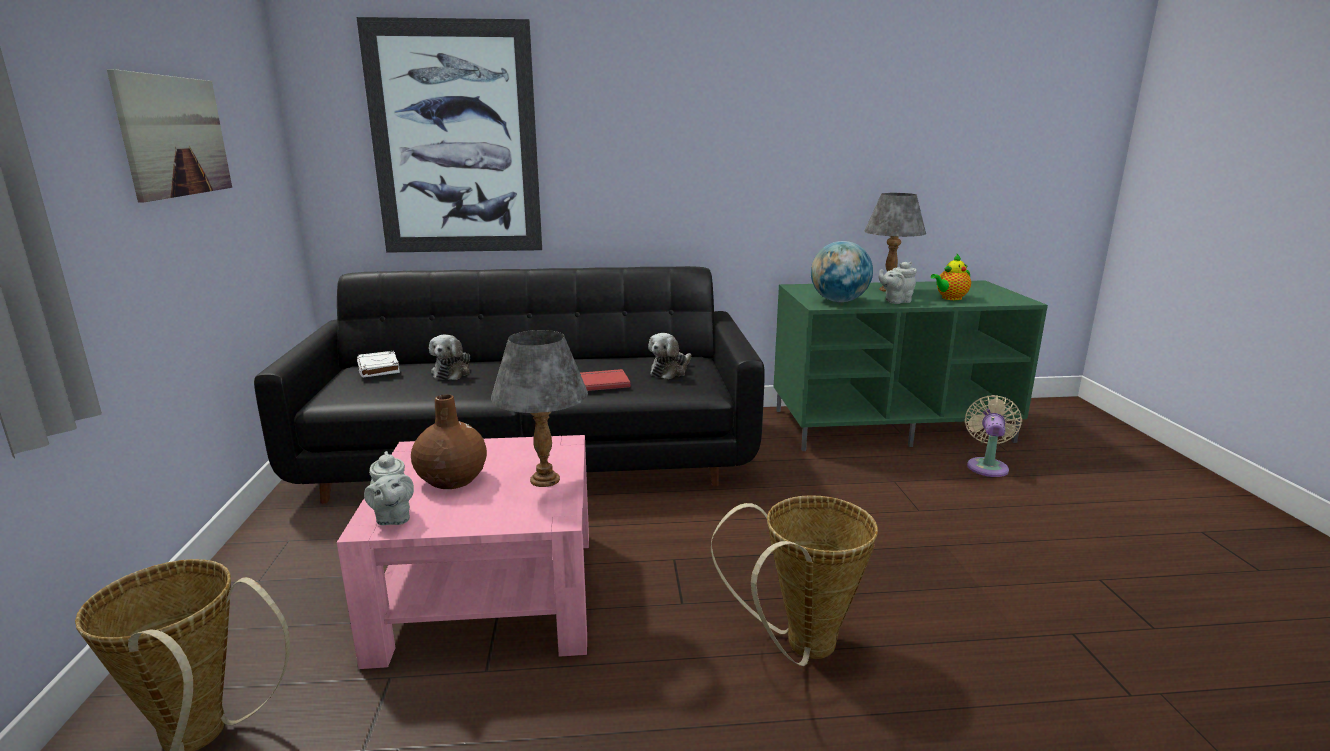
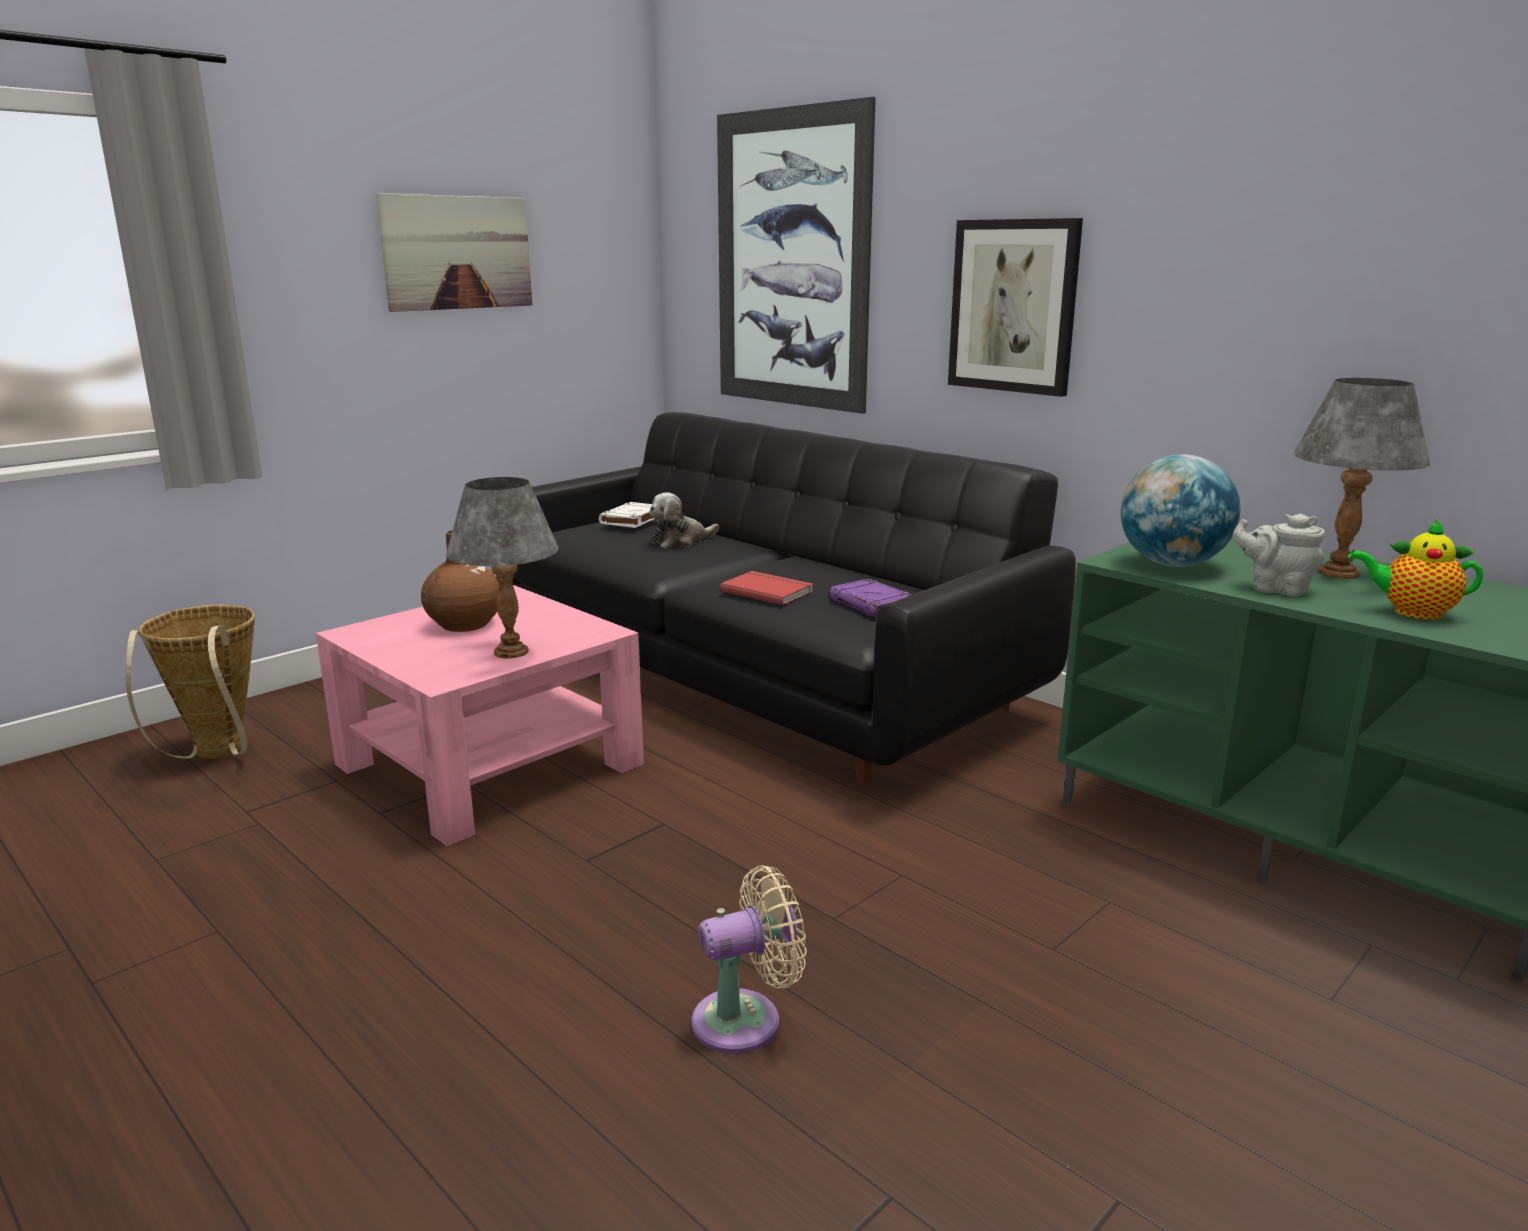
camera: 50 degrees right, 0 degrees up
(393, 518) = (372, 632): grey teapot -> none
(658, 167) = (1013, 306): none -> picture
(670, 371) = (872, 605): plush toy -> purple book
(800, 647) = (586, 960): basket -> none
(987, 466) = (1342, 973): beige fan -> beige fan (746, 1020)

